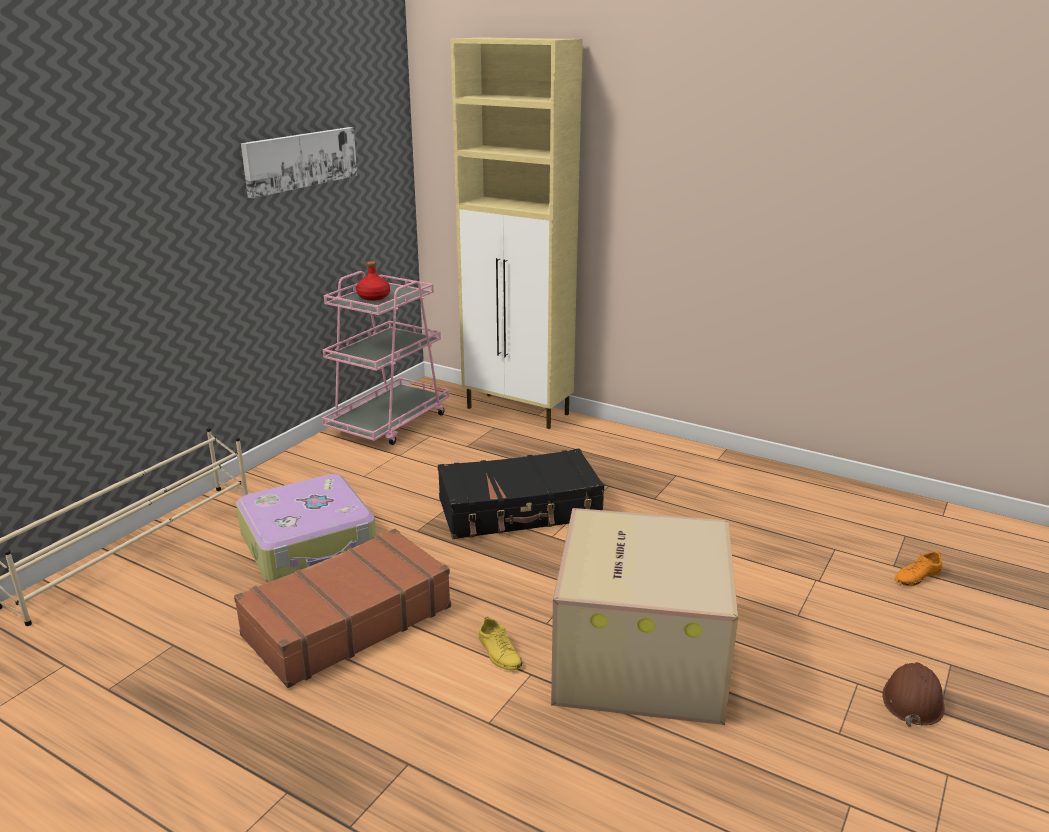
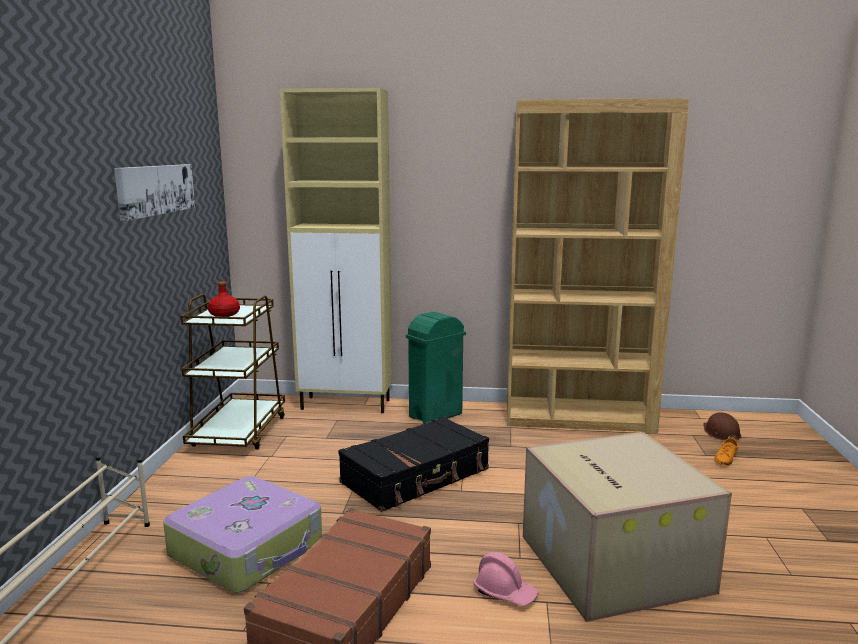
camera: 25 degrees left, 10 degrees down
(389, 423) = (239, 432): pink cart -> brown cart
(499, 652) = (505, 592): yellow shoe -> pink hard hat
(602, 443) = (435, 416): none -> green trash can
(773, 480) = (578, 417): none -> brown bookcase
(912, 699) = (806, 537): brown hard hat -> brown hard hat (721, 432)

